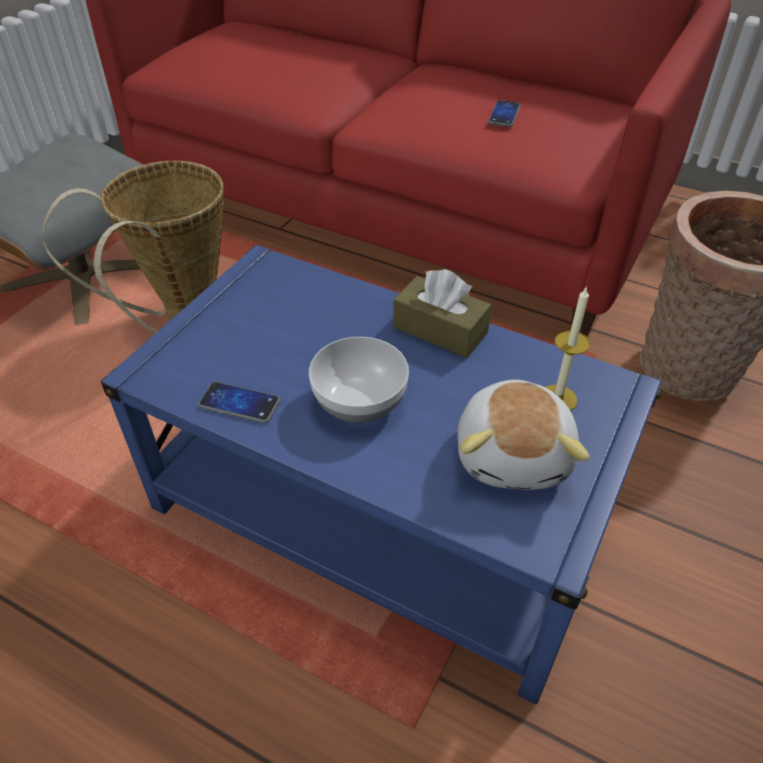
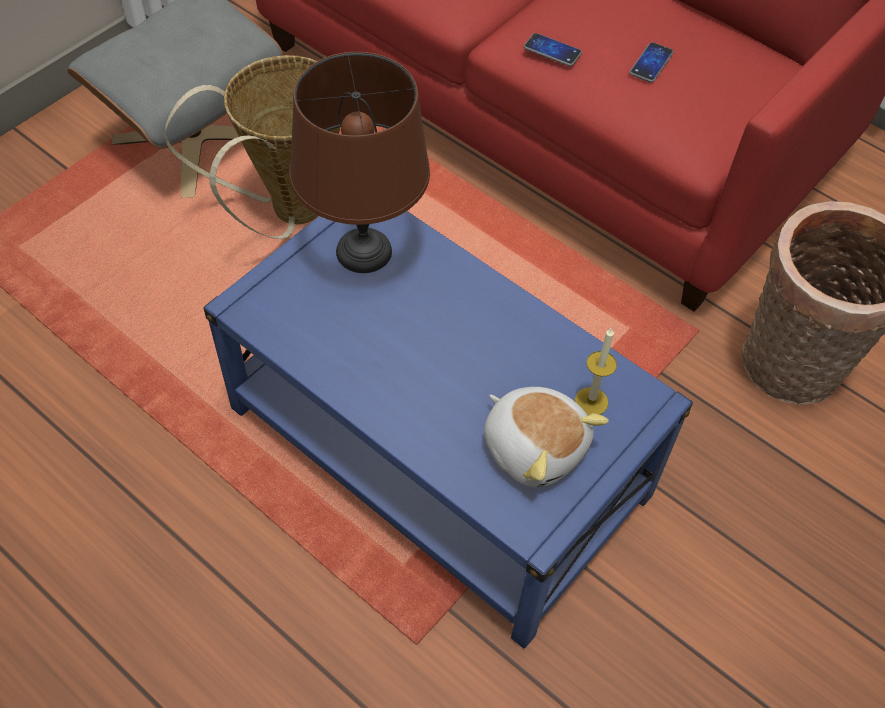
camera: 10 degrees right, 10 degrees up
(239, 403) = (316, 352): phone -> phone (552, 51)
(270, 302) = (362, 251): none -> brown table lamp
(358, 401) = (417, 370): bowl -> none
(440, 330) = (509, 311): brown tissue box -> none
(515, 454) = (535, 446): plush toy -> plush toy turned 60 degrees counterclockwise

